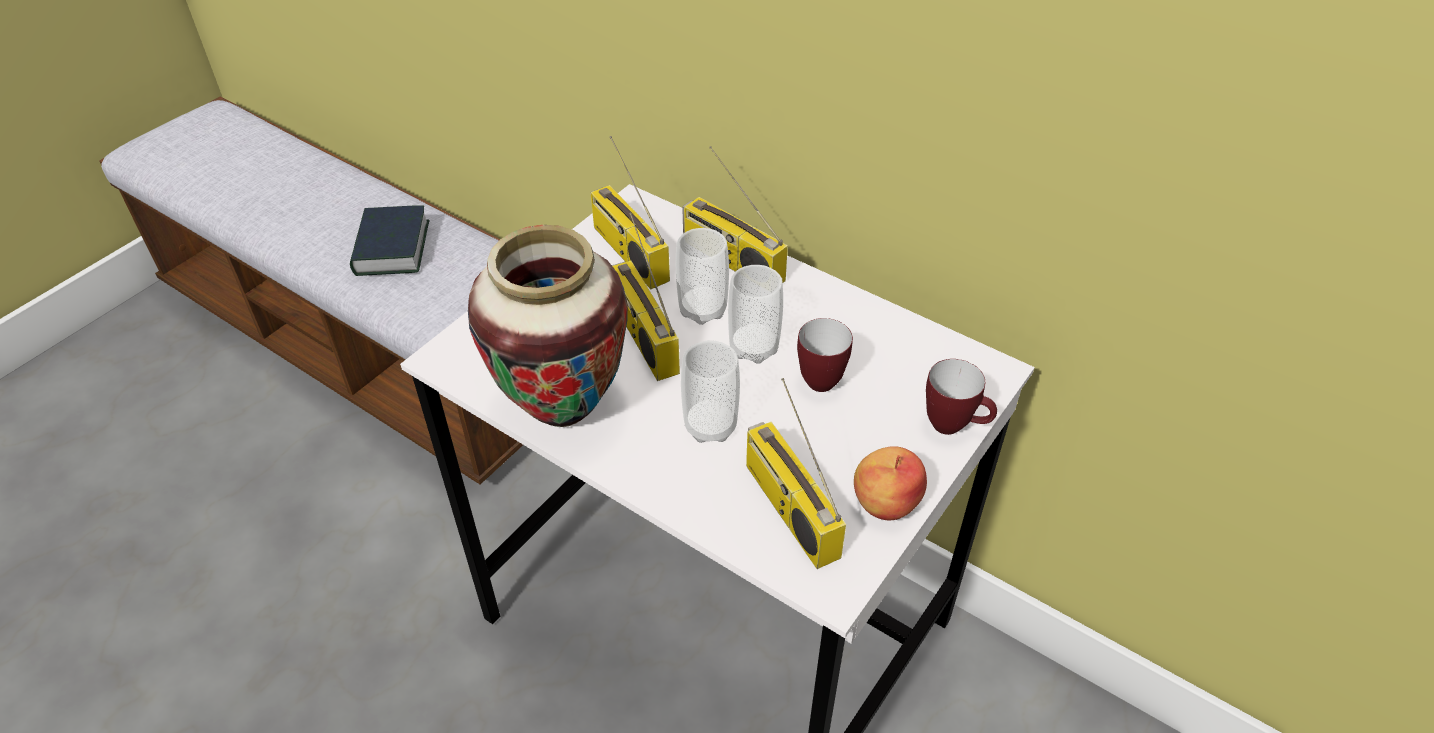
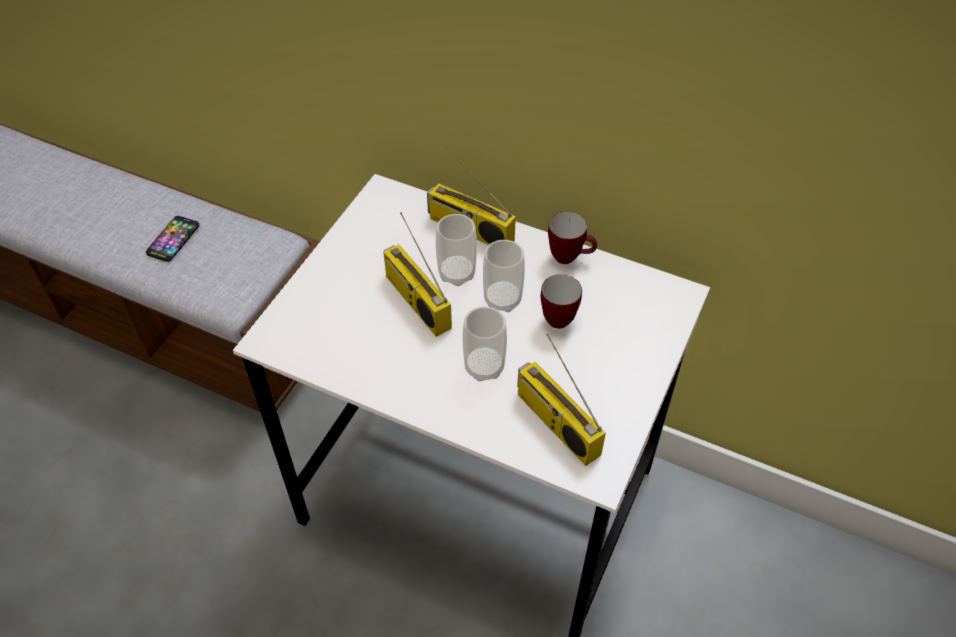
camera: 10 degrees left, 5 degrees up
(392, 248) = (173, 239): book -> phone
(564, 410) = (371, 370): vase -> none
(628, 253) = (388, 233): radio -> none
(886, 502) = (624, 407): apple -> none
(954, 426) = (661, 341): mug -> mug (570, 257)

